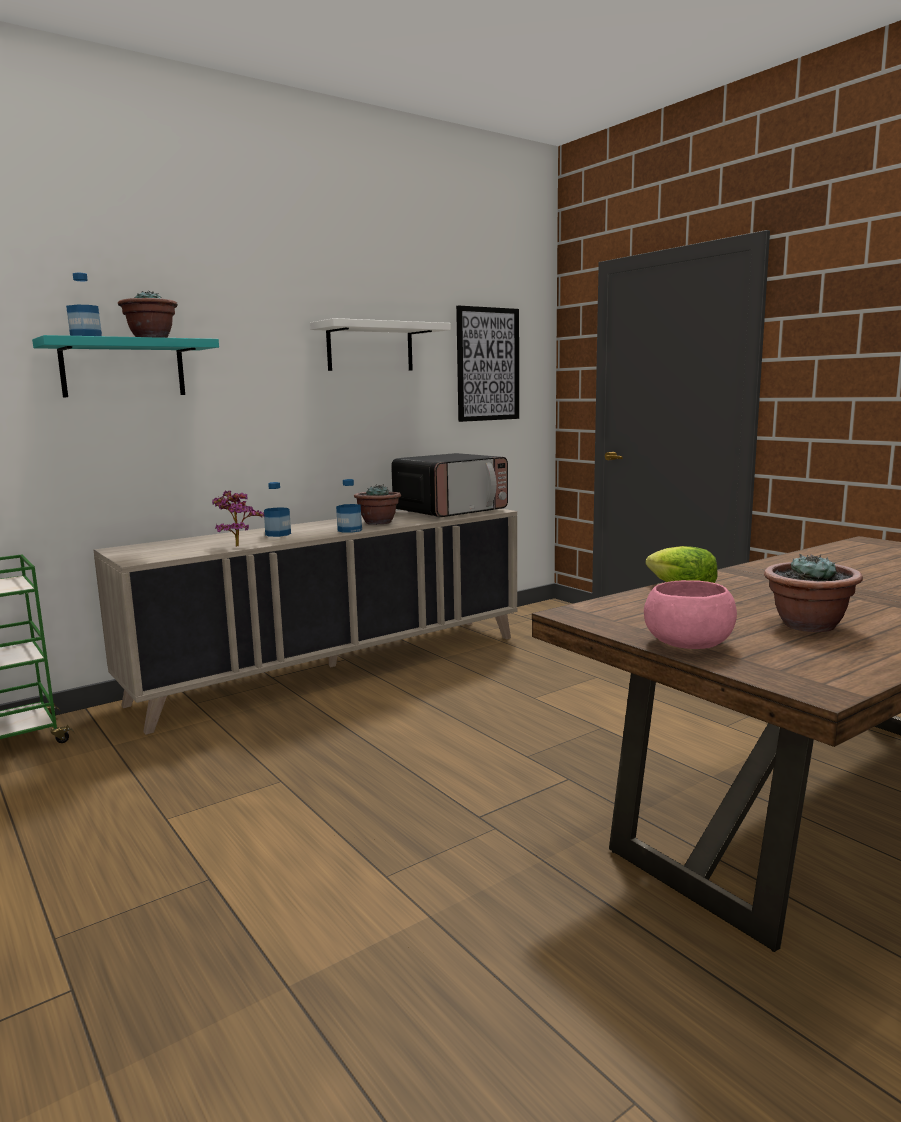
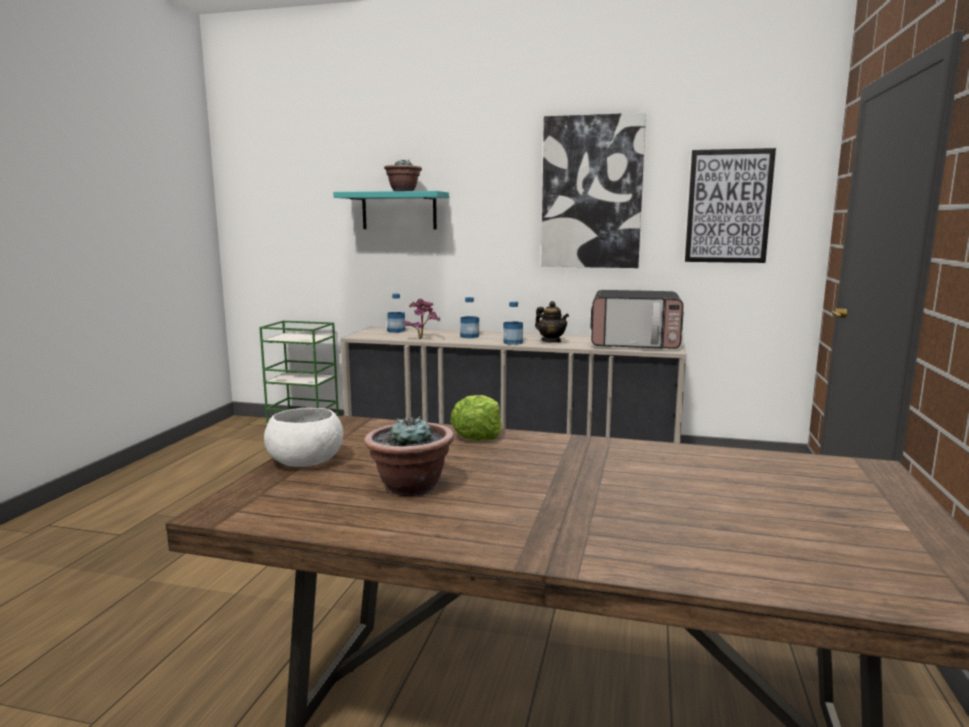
camera: 50 degrees right, 0 degrees up
(86, 337) = (364, 191): bottle -> bottle (396, 331)
(370, 347) = (591, 193): white shelf -> picture
(378, 522) = (551, 341): potted plant -> teapot
(687, 643) = (306, 461): pink bowl -> white bowl

